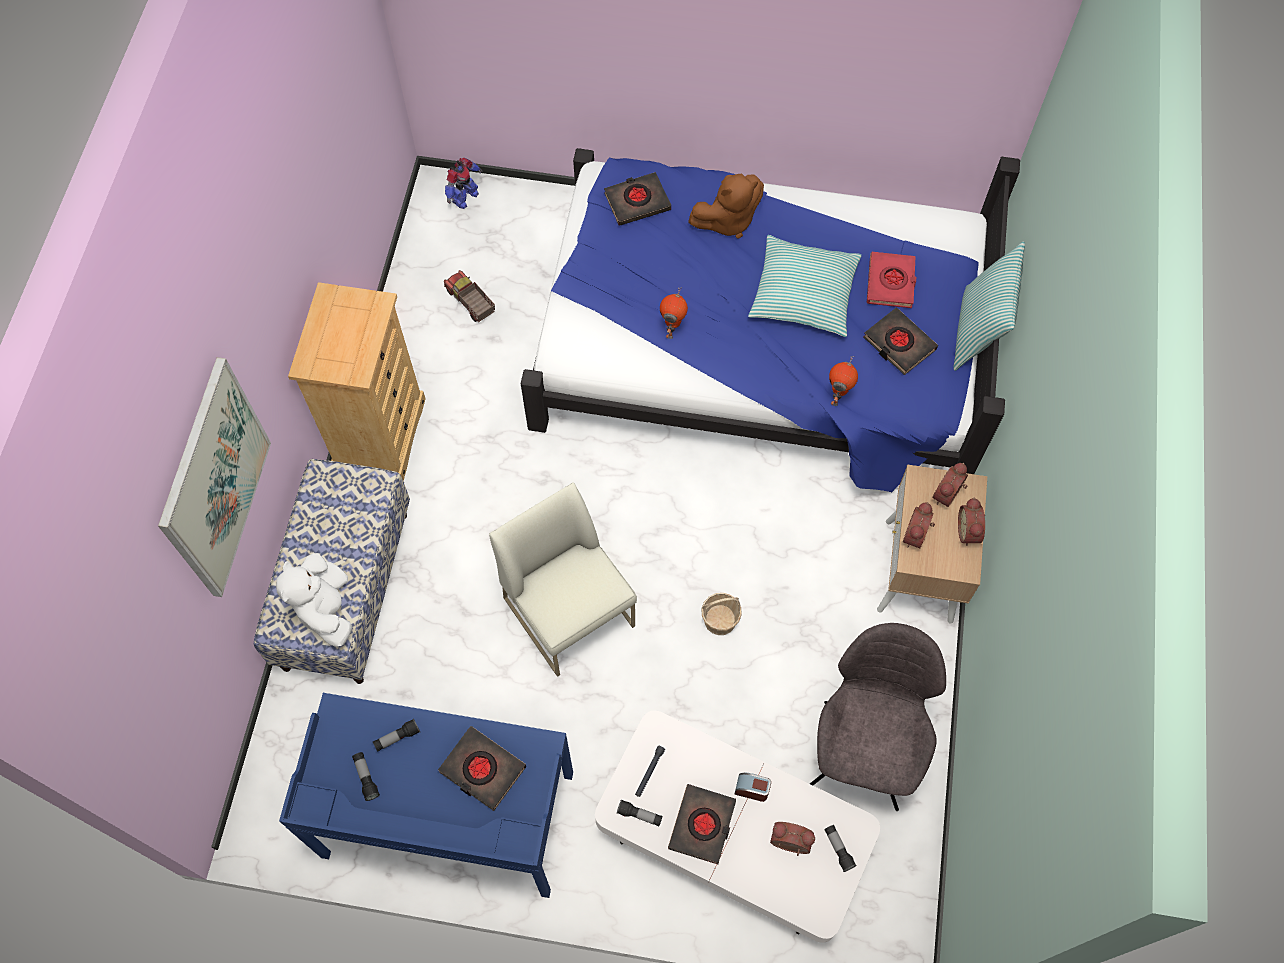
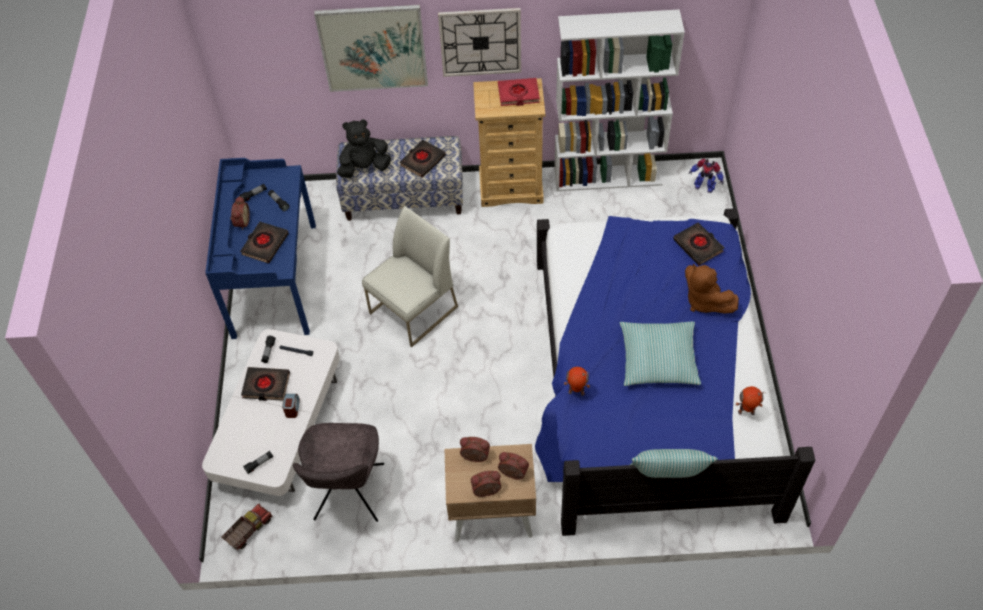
camera: 80 degrees right, 10 degrees down
(268, 319) = (480, 42): none -> wall clock
(326, 609) = (364, 168): white plush toy -> black plush toy
(405, 305) = (608, 176): none -> white bookcase
(470, 303) = (622, 209): toy truck -> toy truck (249, 530)
(673, 330) = (599, 286): toy robot -> toy robot (746, 413)
(720, 620) = (426, 394): basket -> none
(789, 844) = (259, 435): alarm clock -> alarm clock (241, 222)
(862, 750) = (348, 495): grey chair -> grey chair turned 90 degrees clockwise
(891, 283) = (688, 413): red book -> red book (518, 94)
(899, 344) = (634, 426): black book -> black book (422, 161)

